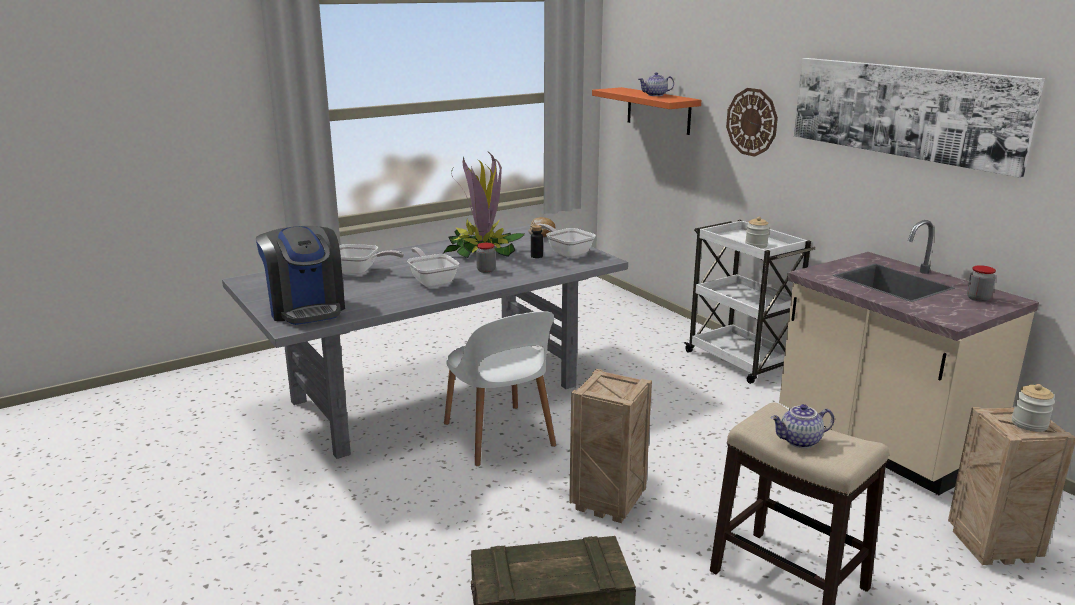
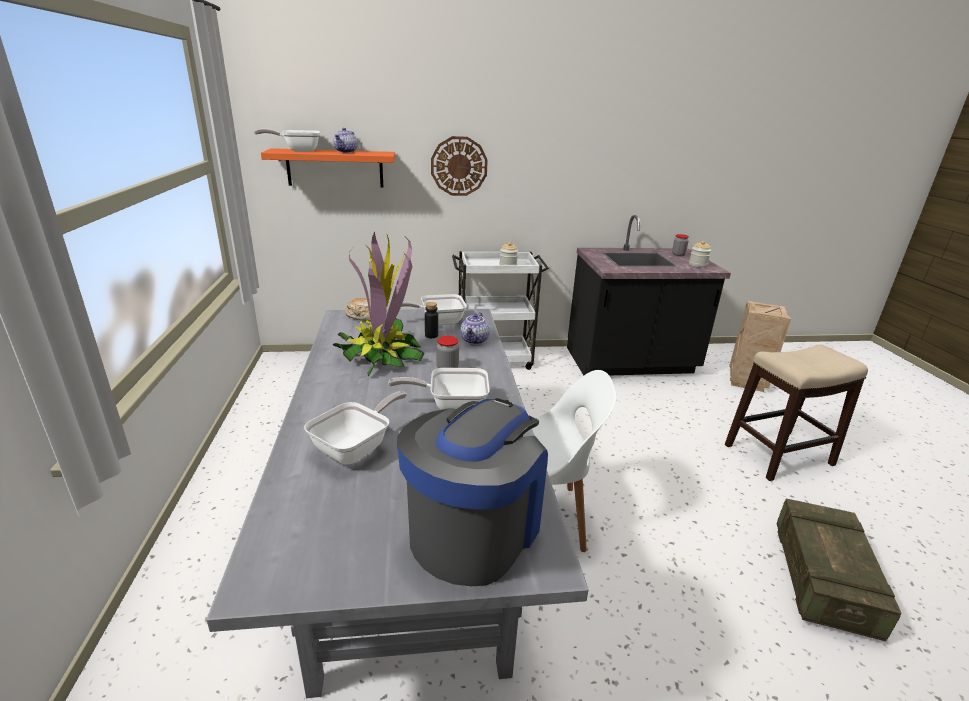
camera: 65 degrees left, 5 degrees up
(306, 308) = (475, 529): coffee machine -> coffee machine turned 60 degrees counterclockwise
(609, 503) = (673, 493): crate -> none
(625, 90) = (298, 150): none -> frying pan
(800, 441) = (820, 364): teapot -> teapot (475, 341)
(880, 442) = (630, 363): beige counter -> black counter
(904, 111) = (599, 143): picture -> none
(1029, 424) = (771, 309): jar -> jar (698, 265)

